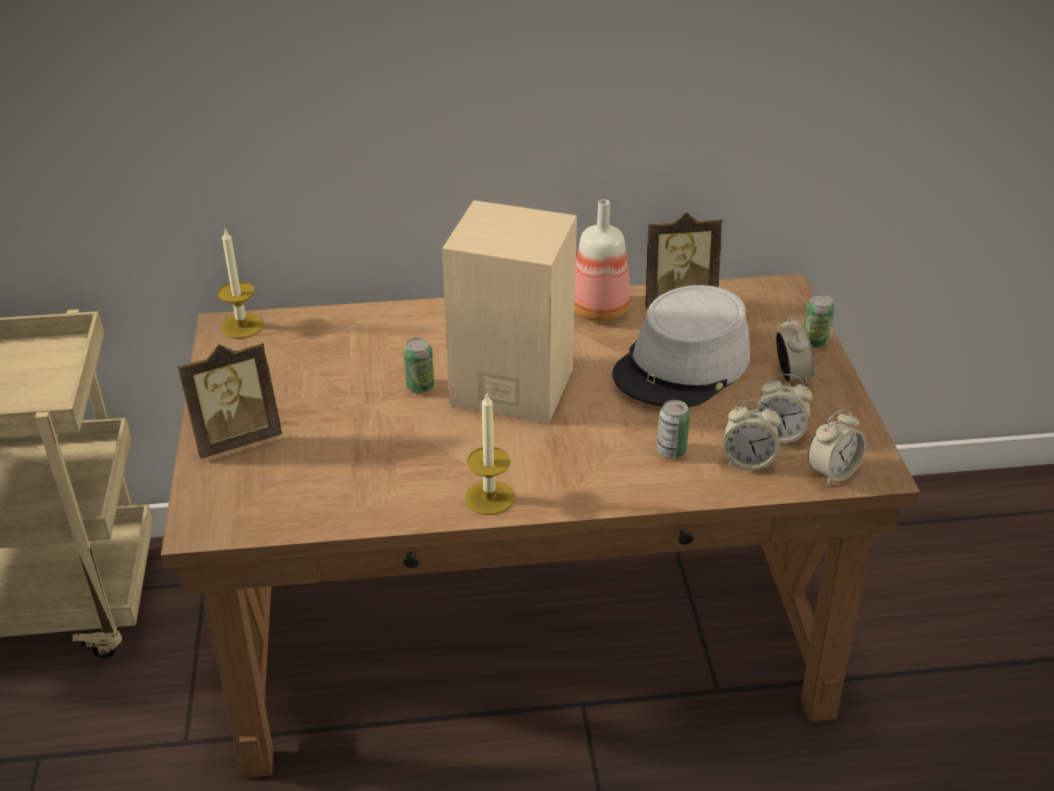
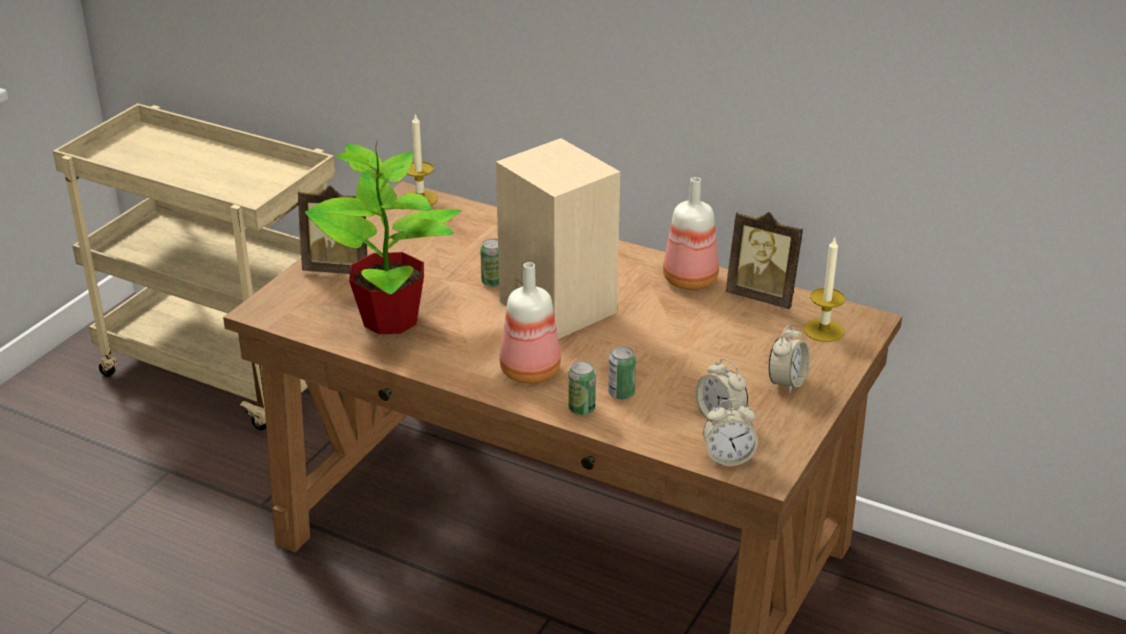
camera: 35 degrees right, 5 degrees down
(361, 473) = (392, 319): none -> potted plant
(489, 497) = (456, 368): candle -> candle (824, 330)
(565, 468) = (530, 373): none -> bottle
(682, 366) = (705, 342): grey hat -> none
(747, 461) = (671, 424): alarm clock -> none
(814, 342) = (840, 367): can -> can (581, 409)

